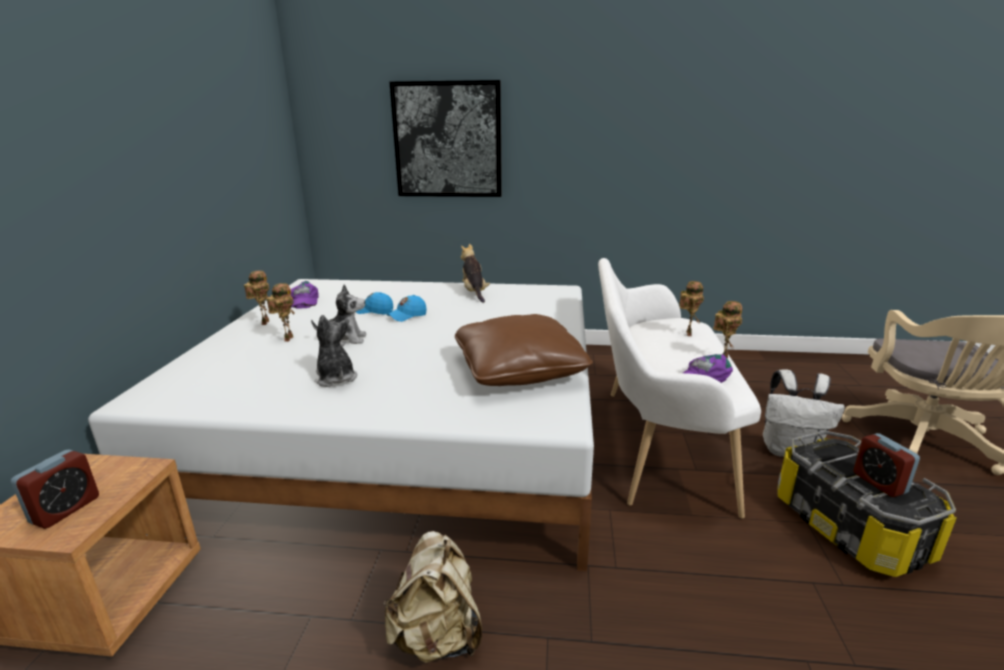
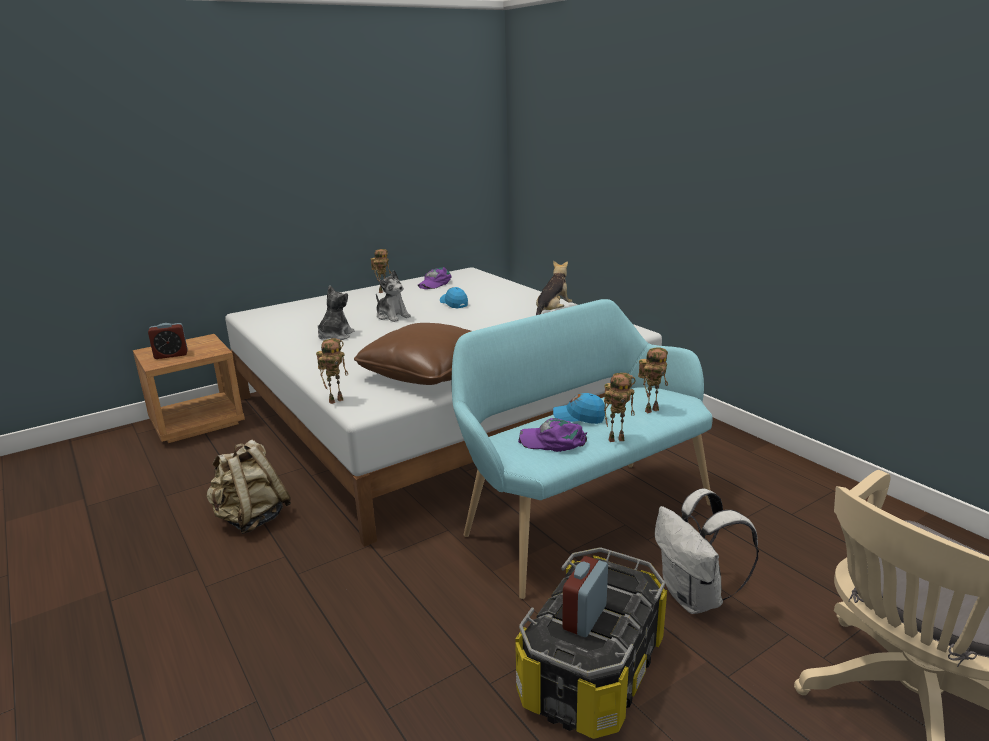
camera: 50 degrees right, 0 degrees up
(287, 338) = (370, 305): toy robot -> toy robot (336, 400)
(407, 316) = (463, 313): blue cap -> blue cap (579, 417)
(447, 140) = (604, 150): picture -> none
(654, 443) = (580, 516): white bench -> turquoise bench

